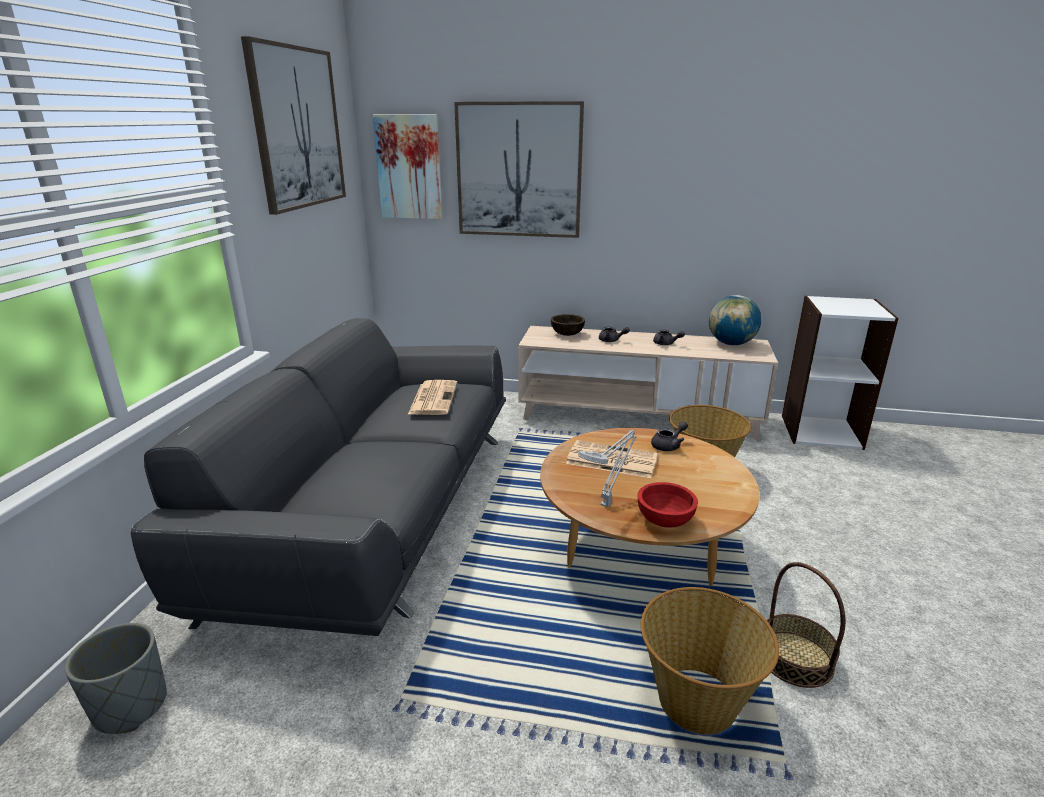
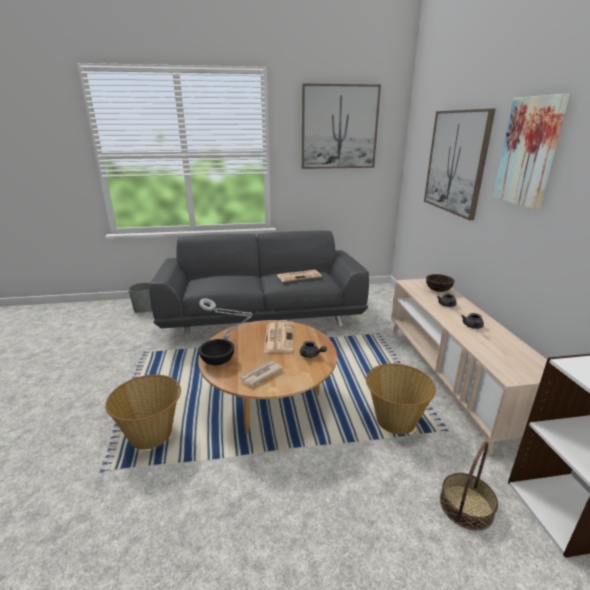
camera: 70 degrees right, 0 degrees up
(409, 167) = (417, 154): picture -> picture (529, 152)
(664, 520) = (217, 361): red bowl -> black bowl
(710, 489) = (260, 375): none -> newspaper
(731, 344) = (523, 357): globe -> none
(795, 658) = (187, 476): basket -> basket (466, 506)

